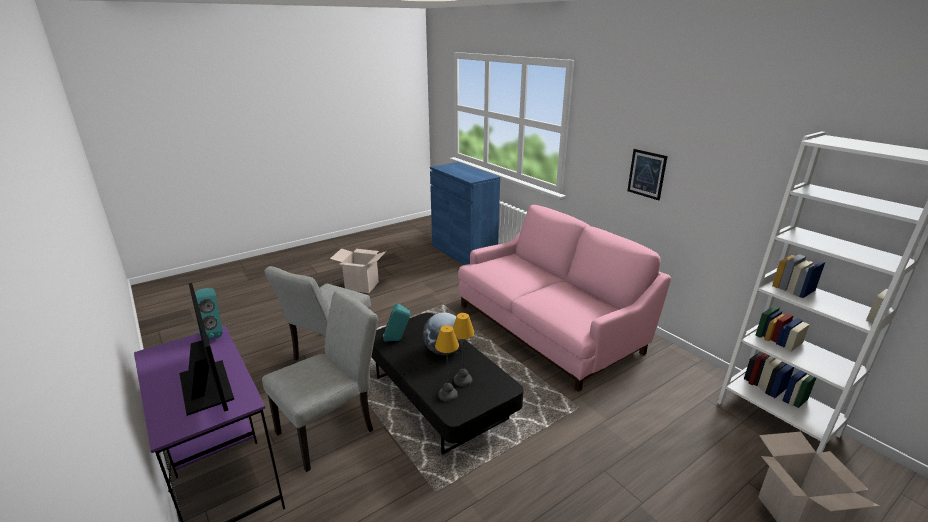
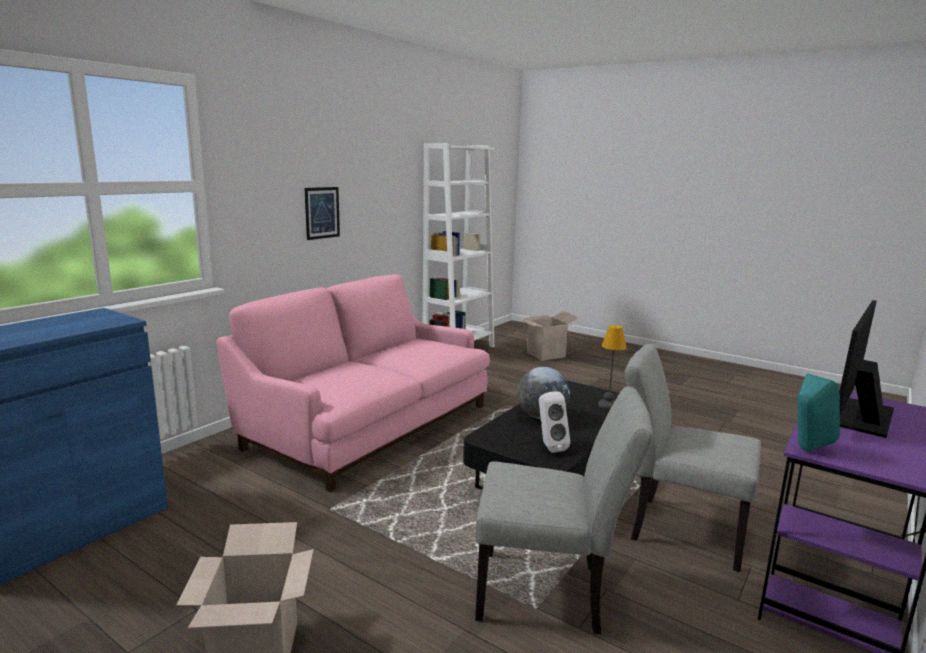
camera: 110 degrees left, 10 degrees down
(397, 340) = (549, 447): turquoise speaker -> white speaker
(462, 380) = (580, 402): table lamp -> none

